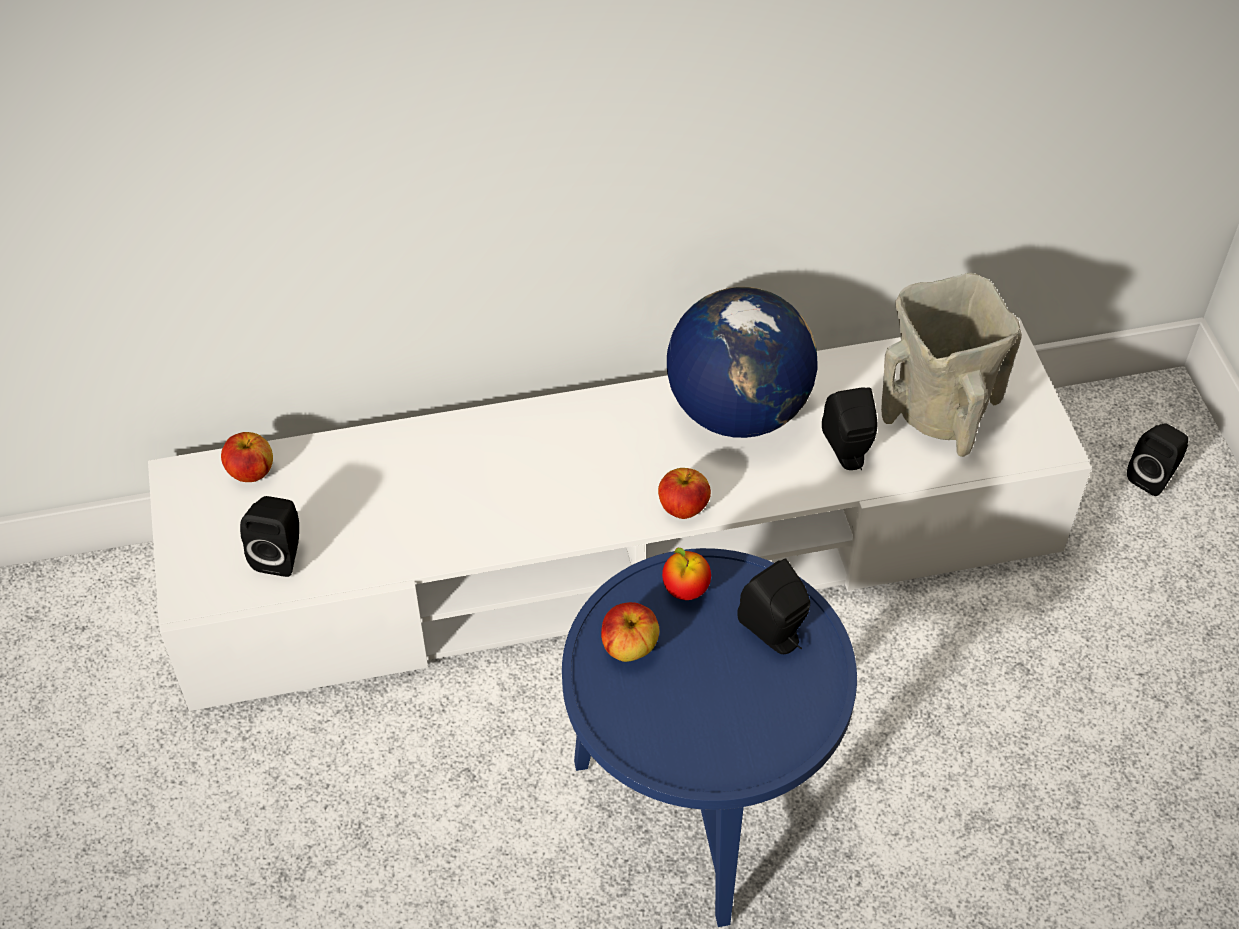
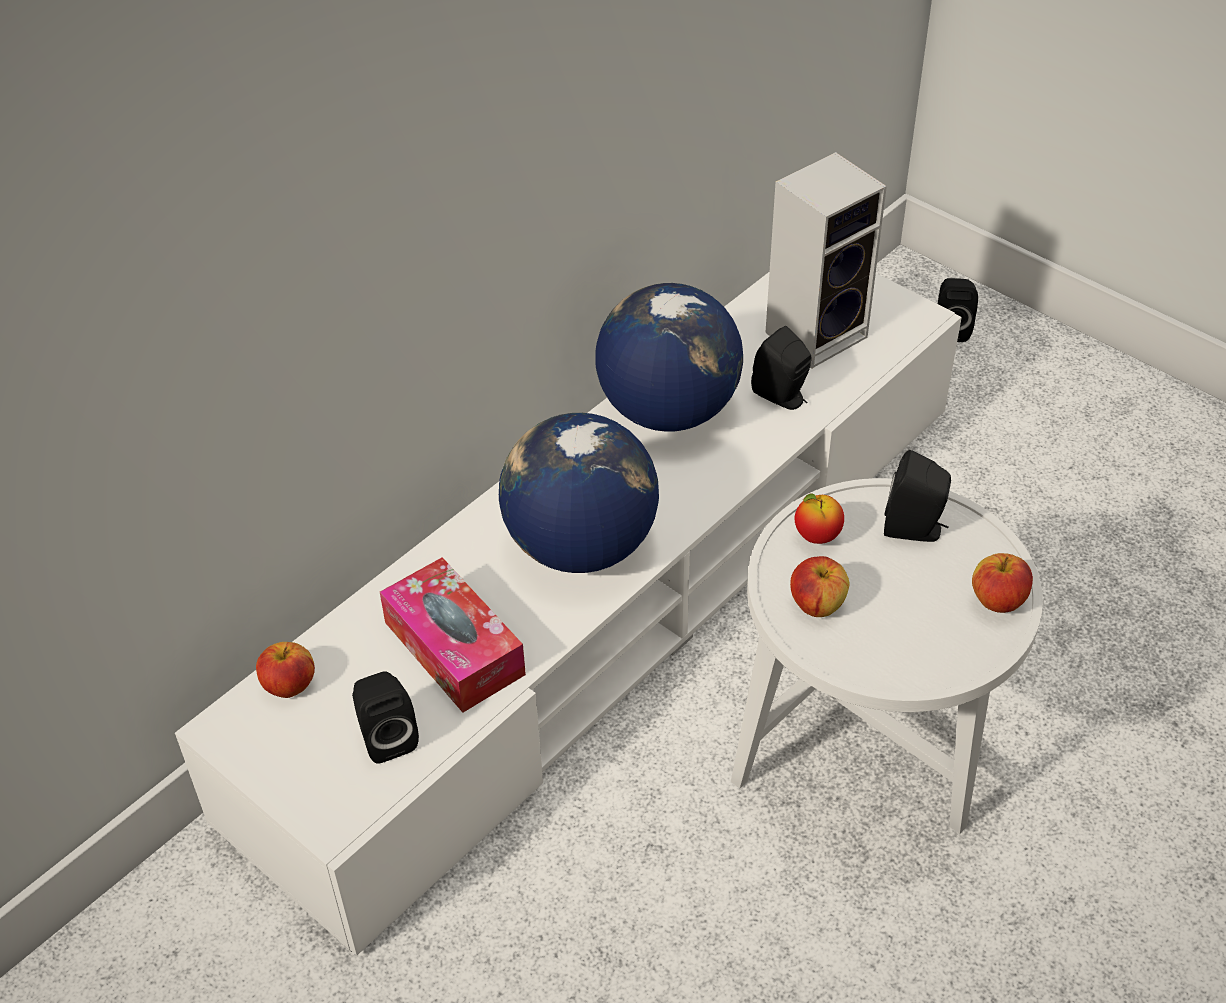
camera: 35 degrees left, 5 degrees down
(388, 514) = (454, 648): none -> tissue box
(557, 487) = (580, 546): none -> globe
(683, 507) = (697, 505): apple -> apple (998, 601)
(698, 813) = (864, 759): blue side table -> white side table
(938, 410) = (817, 332): beige vase -> speaker

